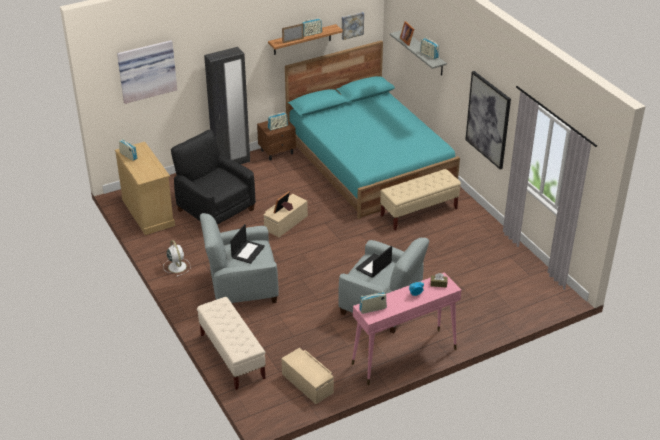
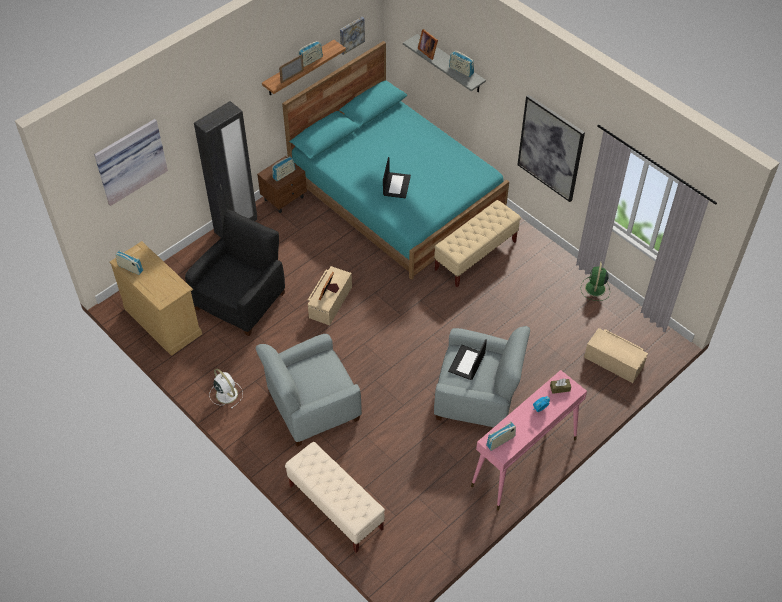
camera: 15 degrees left, 15 degrees up
(215, 209) = (241, 299): black armchair -> black armchair turned 90 degrees clockwise
(248, 251) = (317, 373): laptop -> laptop (396, 185)
(308, 383) = (432, 523): beige storage box -> beige storage box (614, 361)
(513, 251) = (595, 289): none -> green fan

